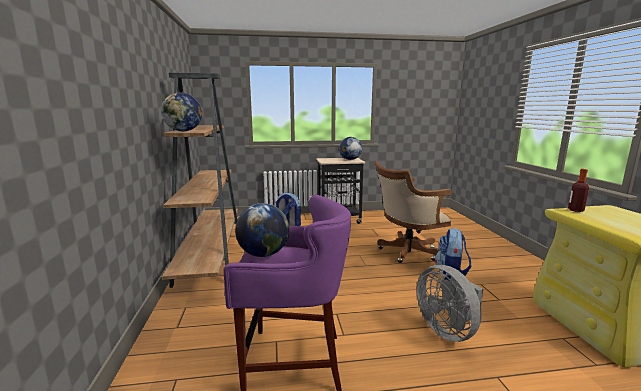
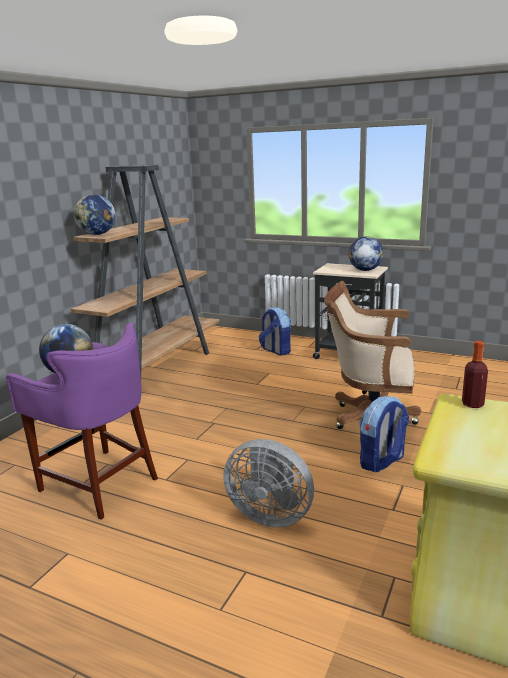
camera: 35 degrees right, 5 degrees up
(447, 330) = (270, 514): grey fan -> grey fan turned 75 degrees counterclockwise

